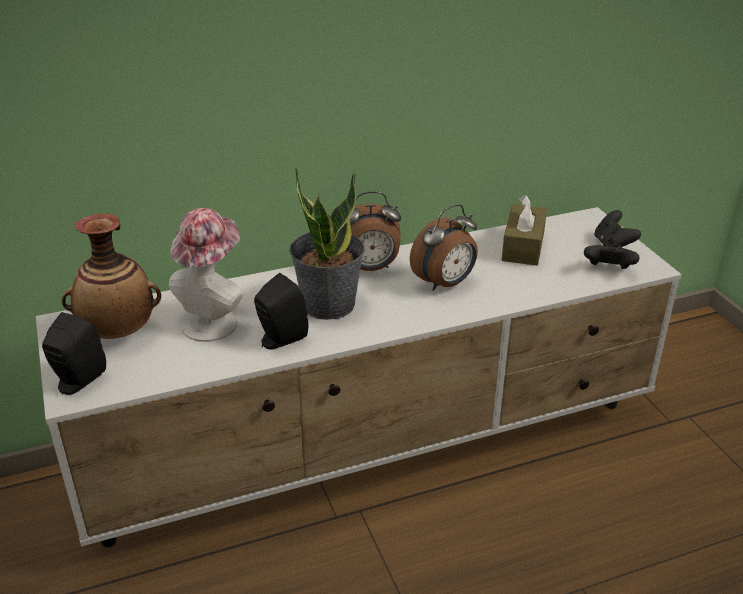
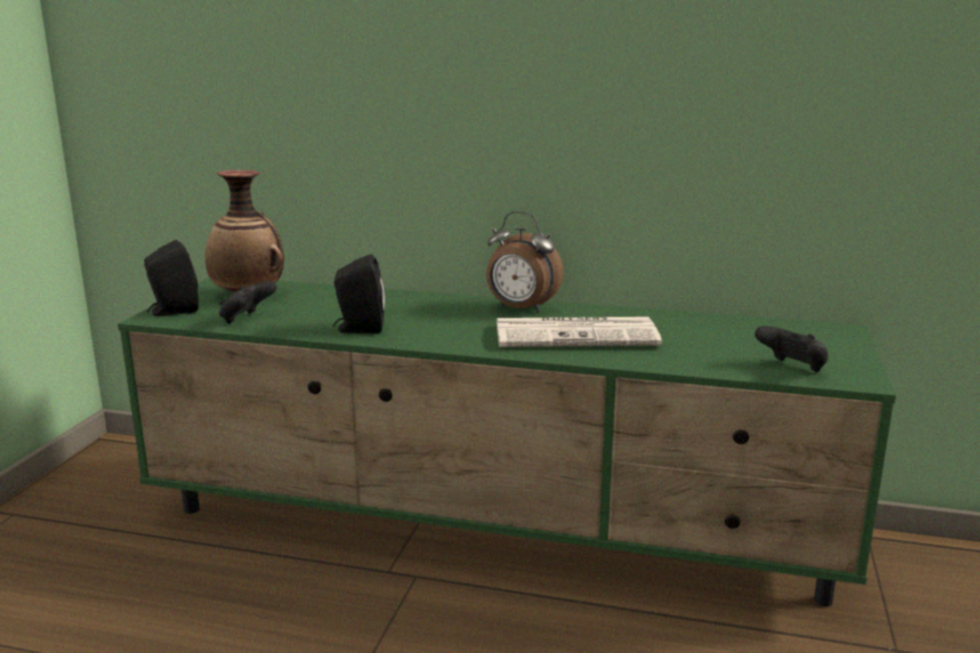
camera: 35 degrees right, 15 degrees down
(214, 320) = (328, 306): hat -> none
(328, 304) = (440, 320): potted plant -> none
(374, 445) = (493, 532): white tv stand -> green tv stand
(445, 284) = (577, 334): alarm clock -> newspaper
(523, 246) = (714, 331): brown tissue box -> none
(612, 245) = (833, 354): black game controller -> black game controller (246, 319)

